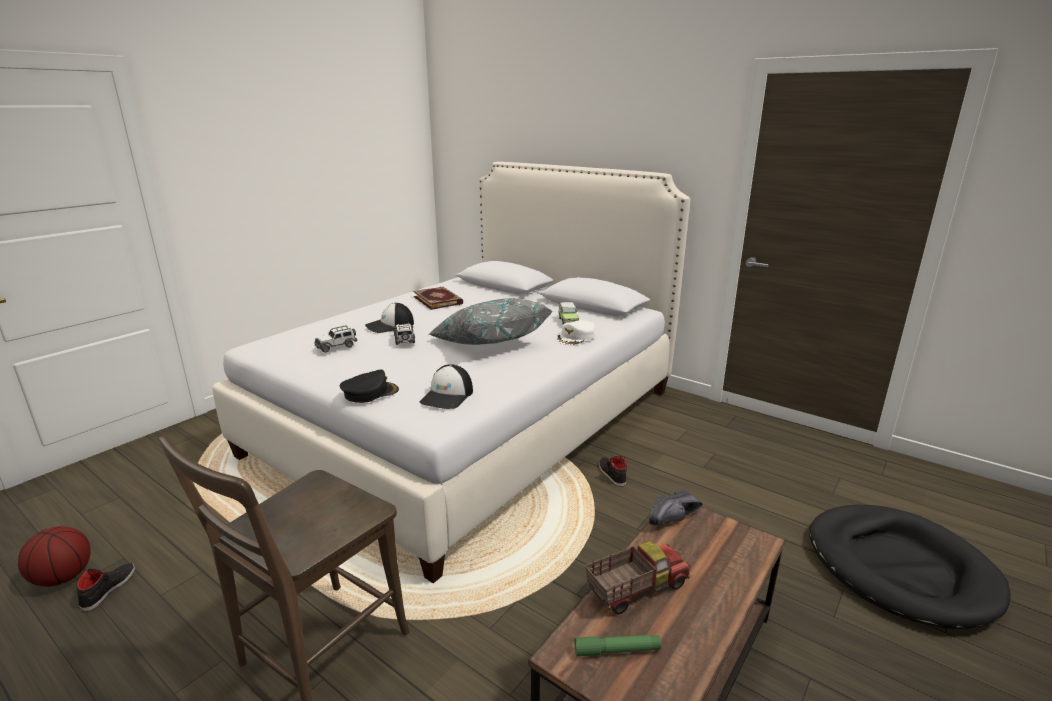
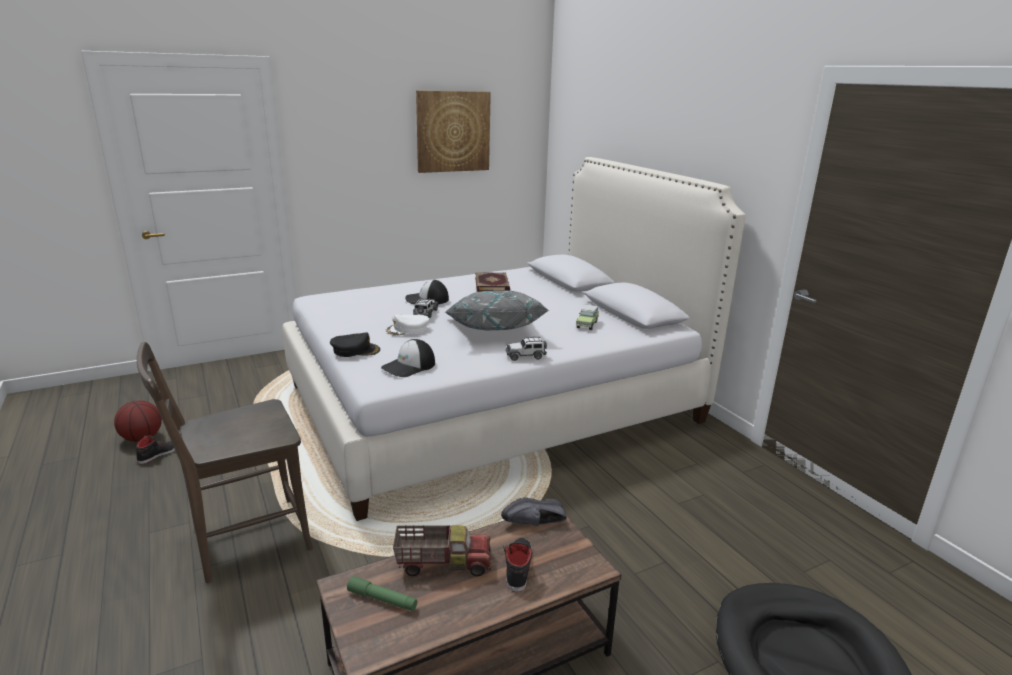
camera: 25 degrees right, 0 degrees up
(336, 346) = (368, 309): toy car -> toy car (525, 356)
(344, 144) = (453, 131): none -> picture
(576, 337) = (577, 340): white cap -> white cap (407, 330)
(611, 474) = (578, 482): black shoe -> black shoe (518, 567)

